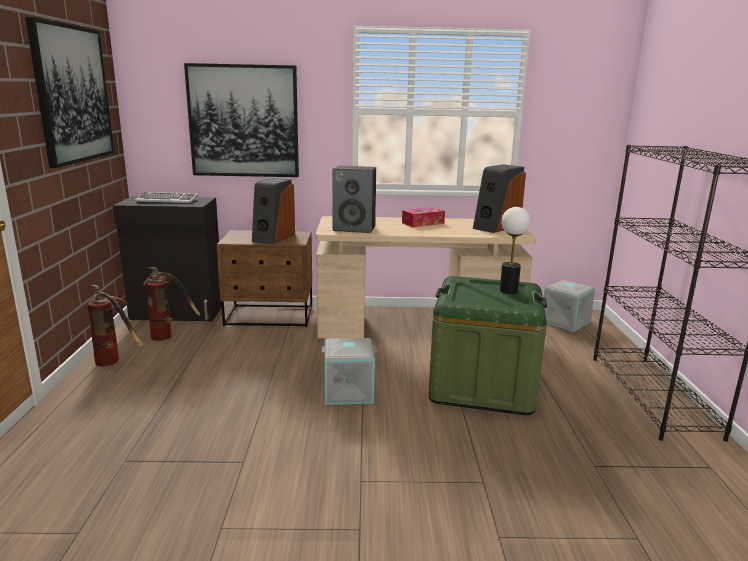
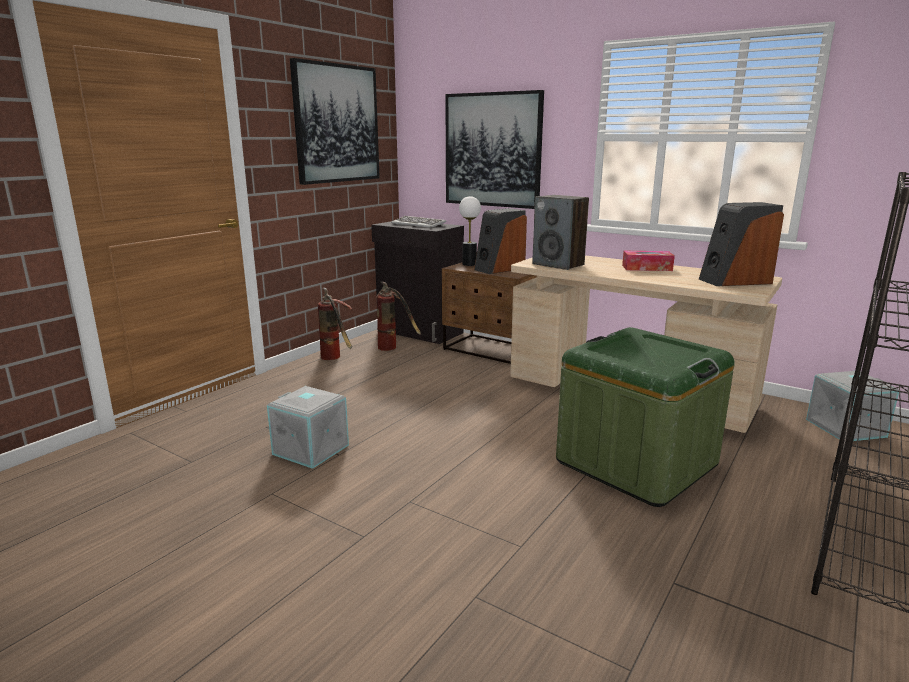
camera: 35 degrees right, 0 degrees up
(349, 391) = (488, 428): grey storage box -> grey storage box (312, 449)
(508, 291) = (677, 352): table lamp -> table lamp (469, 264)

